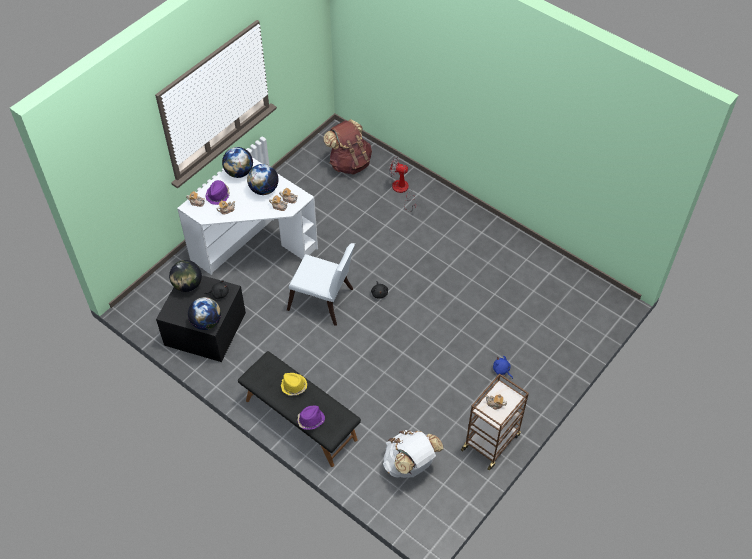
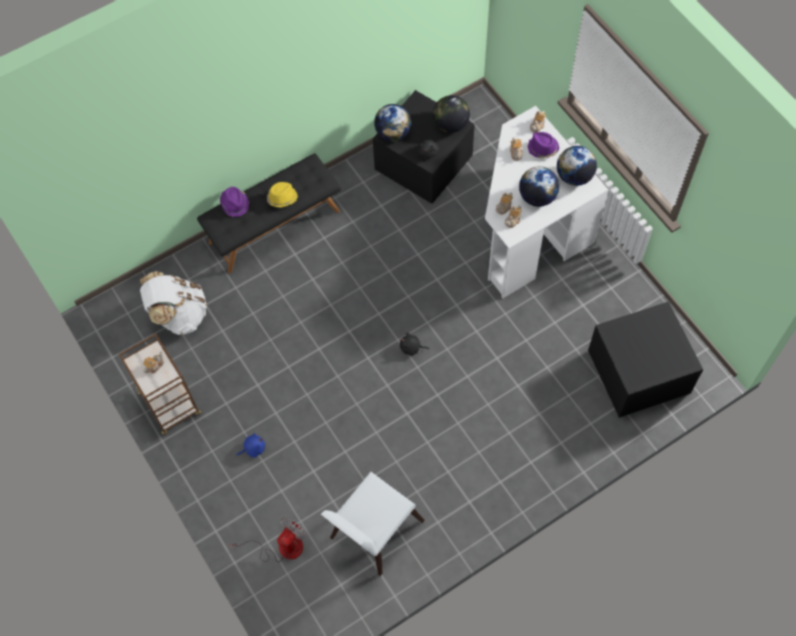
camera: 110 degrees right, 10 degrees up
(324, 302) = (419, 285): white chair -> white chair (372, 533)
(349, 163) = (640, 372): brown backpack -> black storage box
(402, 191) = (571, 424): fan -> fan (281, 547)

